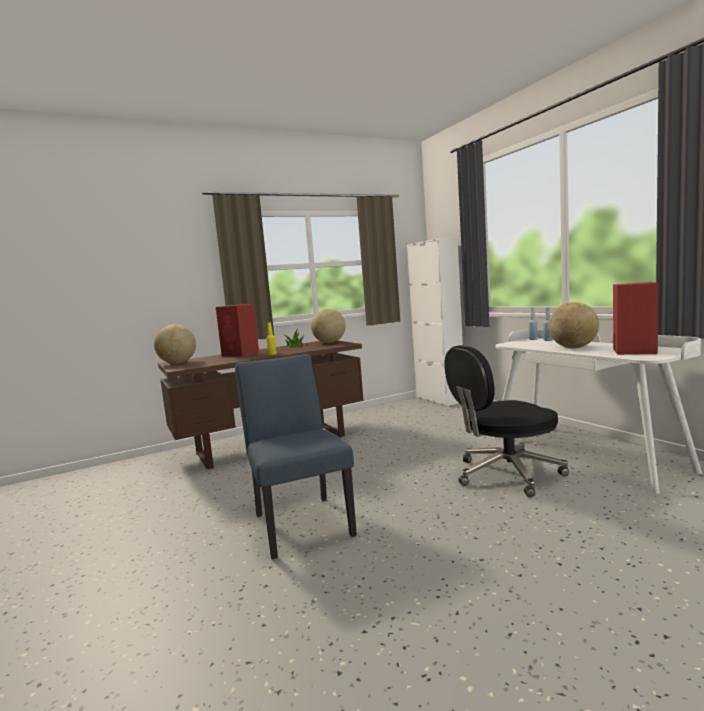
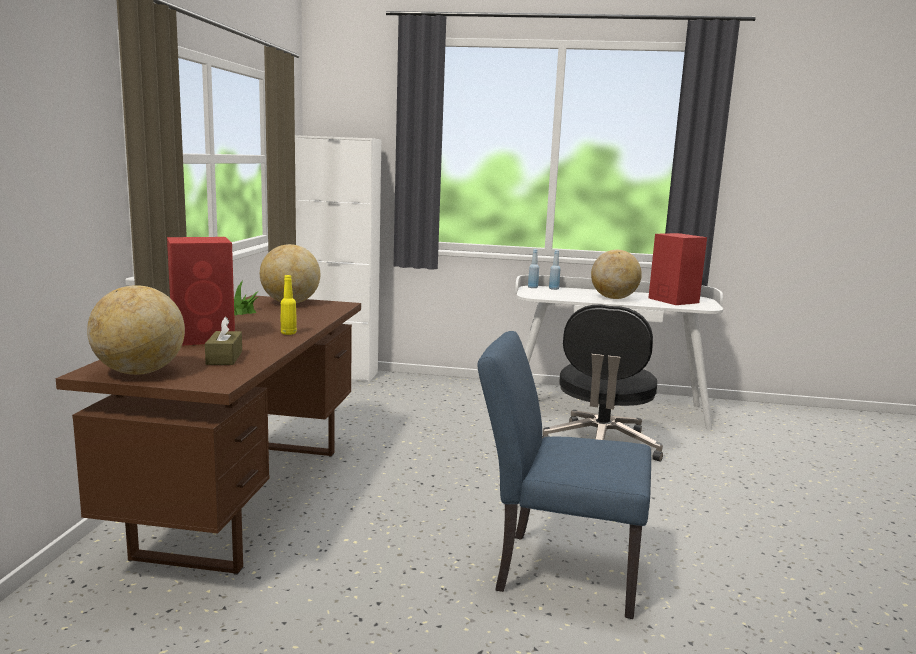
camera: 55 degrees left, 5 degrees up
(215, 361) = (224, 358): none -> brown tissue box

